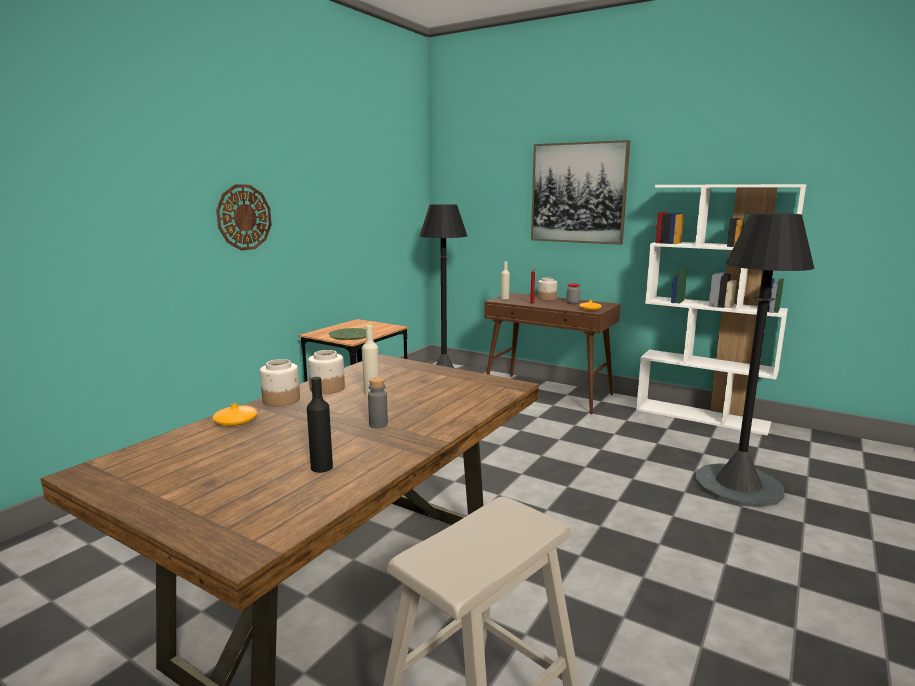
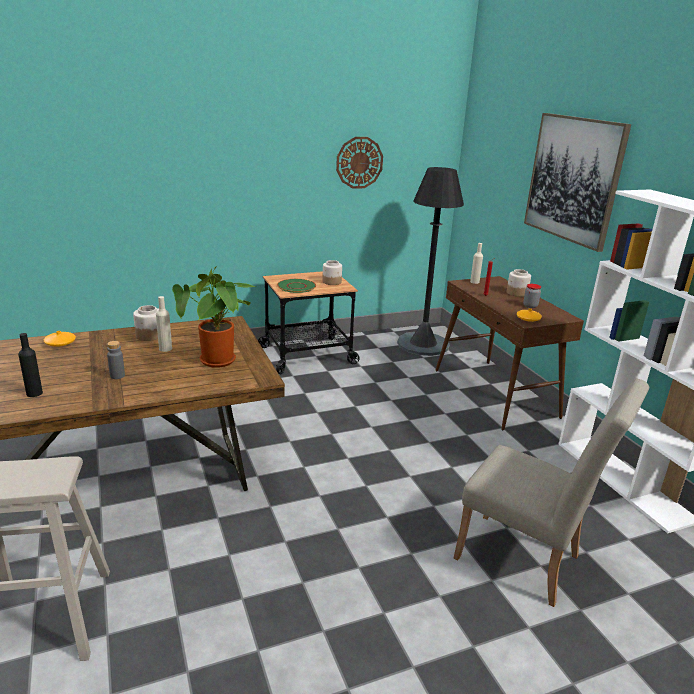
camera: 35 degrees right, 10 degrees up
(244, 217) = (218, 171): wall clock -> wall clock (359, 162)
(282, 400) = (110, 335): jar -> jar (332, 282)
(449, 387) = (219, 362): none -> potted plant
(738, 485) = (526, 562): black floor lamp -> beige chair

